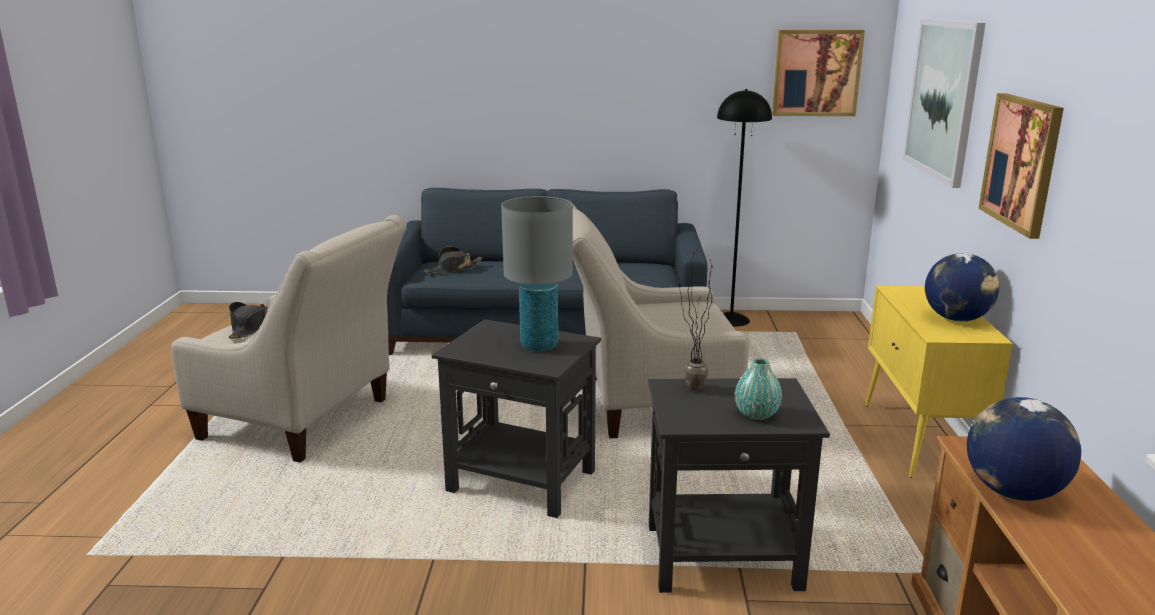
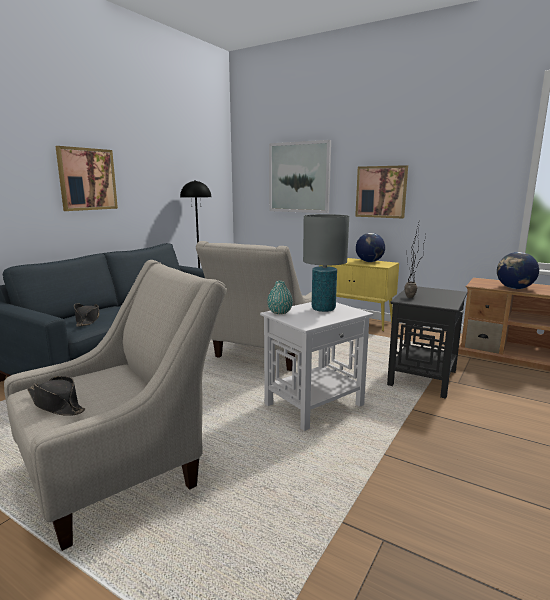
camera: 60 degrees left, 5 degrees down
(523, 482) = (315, 404): black side table -> white side table
(756, 414) = (444, 295): turquoise vase -> turquoise vase (280, 312)
(816, 73) = (209, 173): picture -> picture (87, 179)

